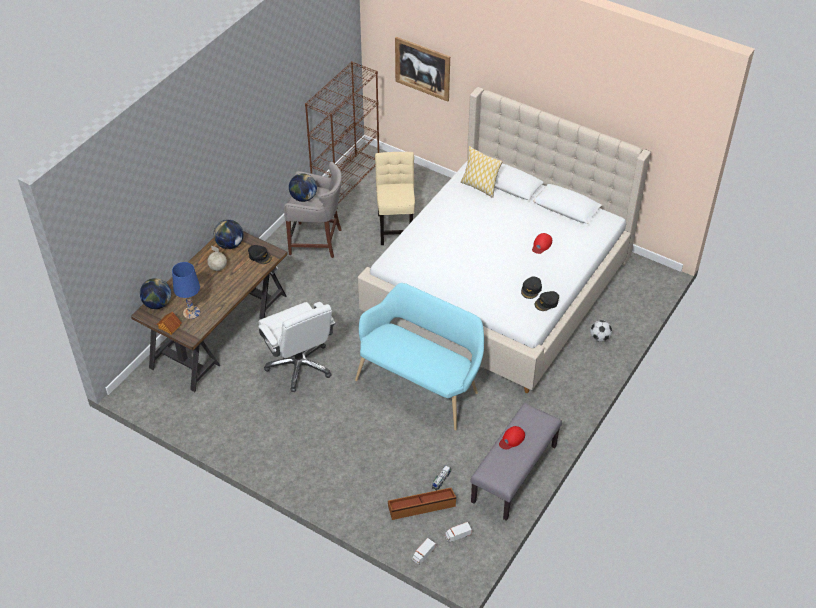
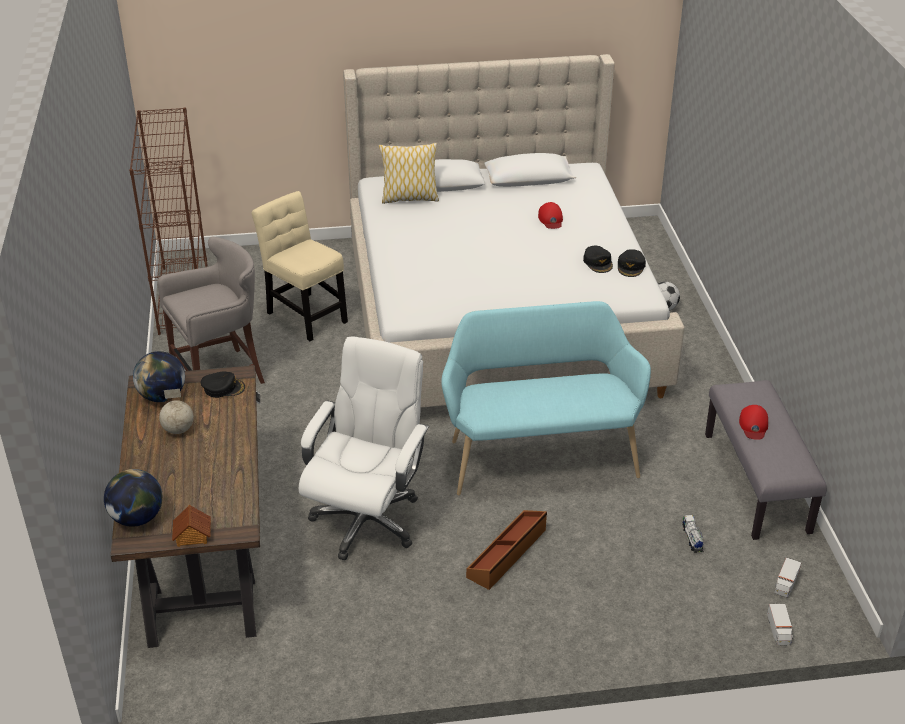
camera: 40 degrees left, 10 degrees down
(191, 313) = (205, 501): blue table lamp -> none
(300, 365) = (366, 519): white office chair -> white office chair turned 90 degrees counterclockwise
(303, 198) = (197, 305): globe -> none
(421, 506) = (708, 580): brown storage box -> brown storage box (508, 554)
(422, 68) = (244, 83): picture -> none

